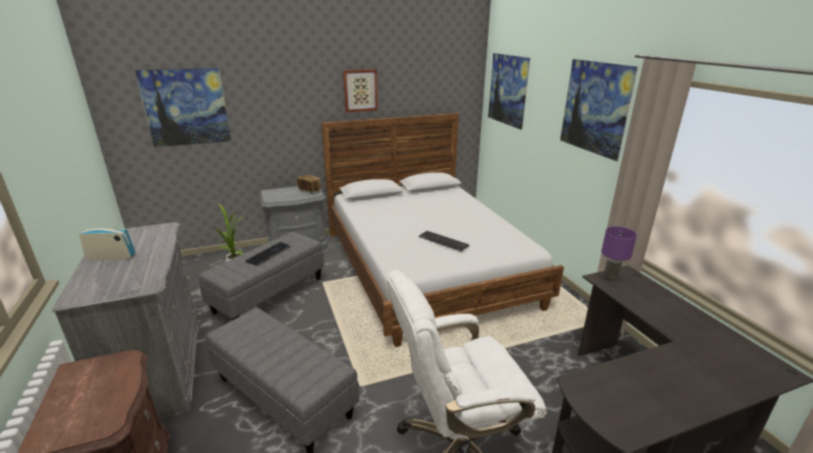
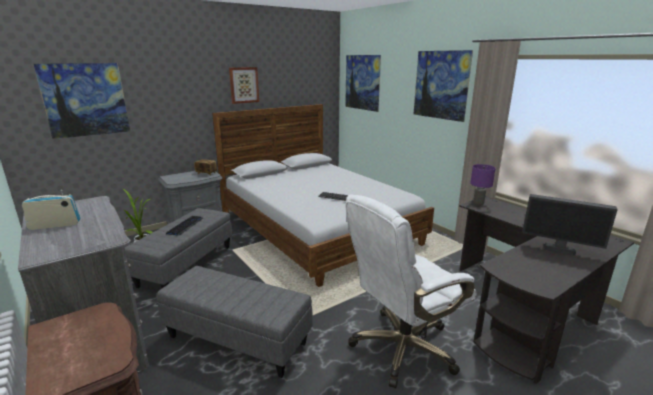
camera: 15 degrees left, 5 degrees down
(684, 373) = (559, 250): none -> monitor

